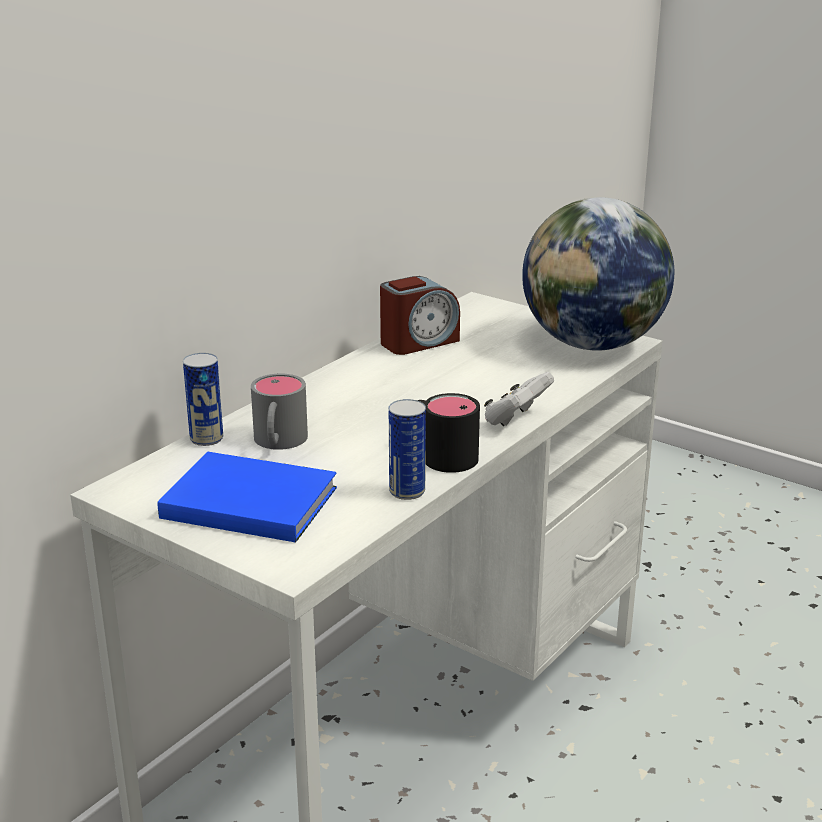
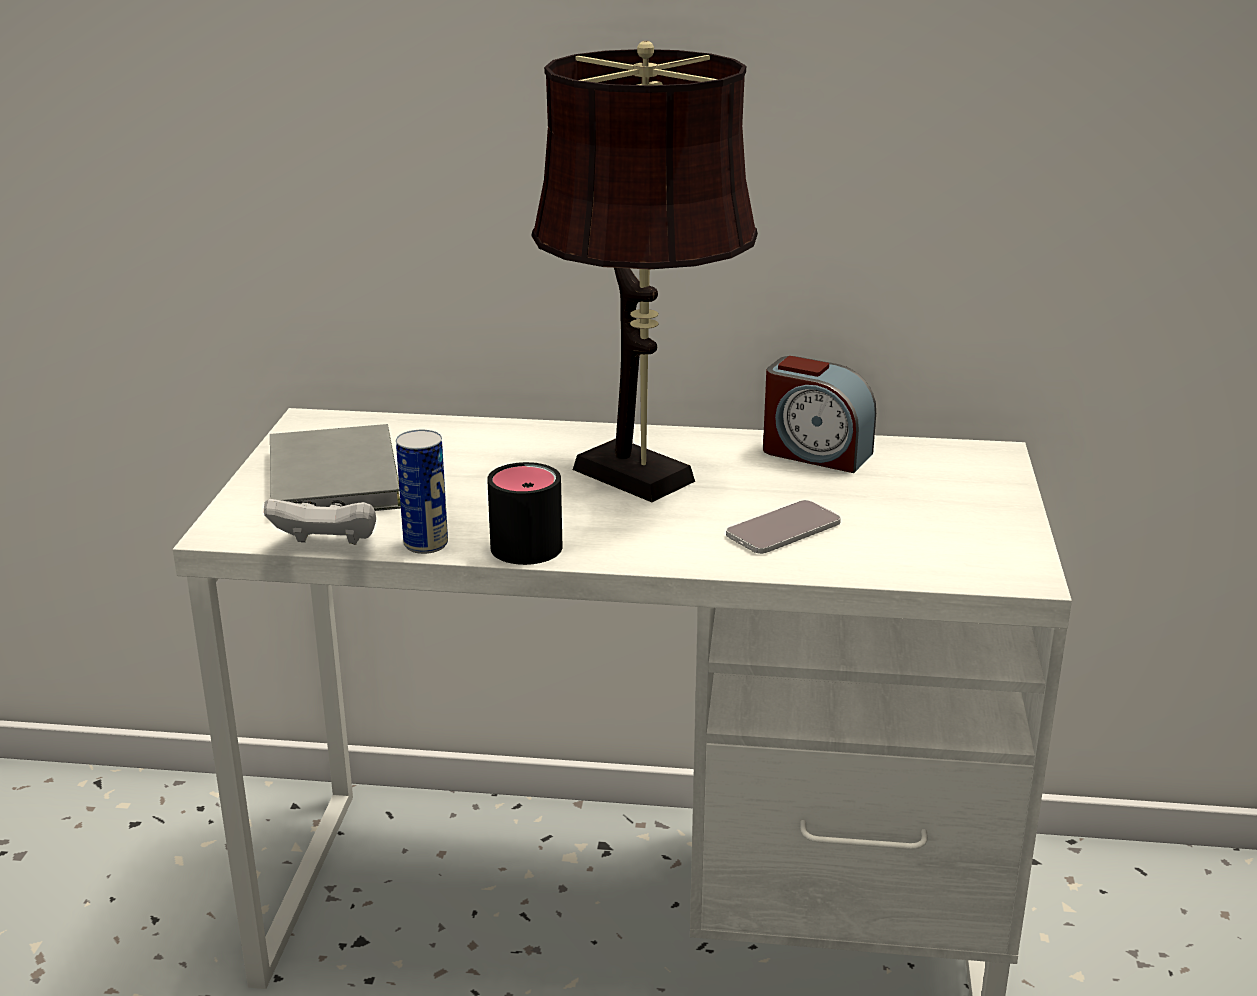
camera: 60 degrees right, 0 degrees up
(206, 439) = (446, 424): can -> none
(246, 501) = (336, 477): blue book -> grey book
(278, 443) = (471, 456): grey mug -> none
(392, 398) = (642, 479): none -> brown table lamp
(511, 379) = (783, 529): none -> phone
(516, 419) = (672, 558): white game controller -> white game controller (327, 545)
(592, 344) = (972, 554): globe -> none

